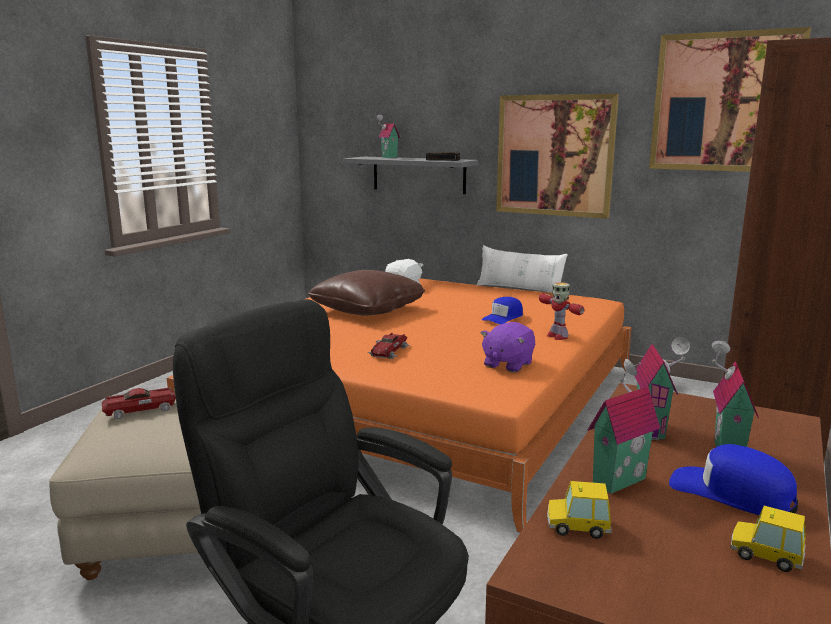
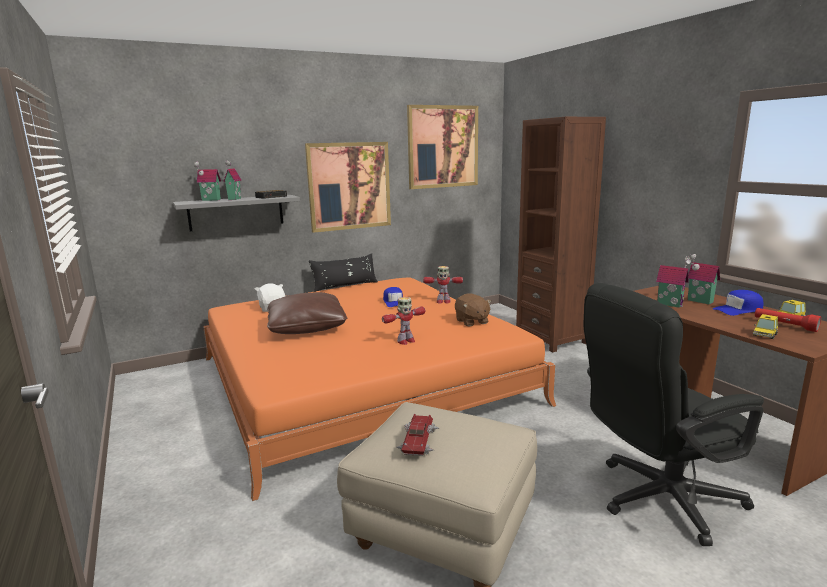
camera: 55 degrees left, 0 degrees up
(389, 351) = (405, 341): toy car -> toy robot
(507, 364) = (471, 321): purple plush toy -> brown plush toy
(519, 289) = (345, 286): white pillow -> black pillow
(616, 479) = (721, 320): toy house -> toy house (233, 199)
(691, 548) = (784, 325): none -> red flashlight

